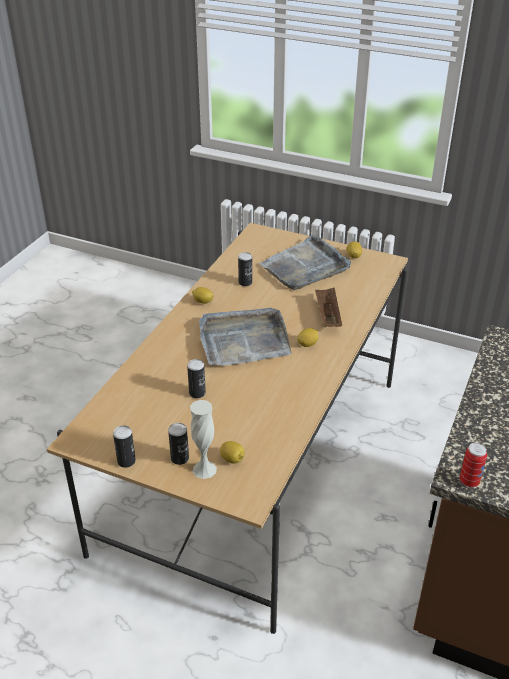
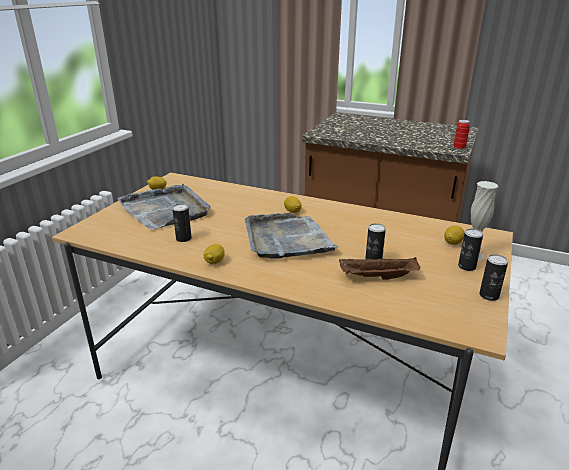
camera: 90 degrees left, 10 degrees down
(327, 316) = (251, 203): brown tray -> brown tray (377, 277)

